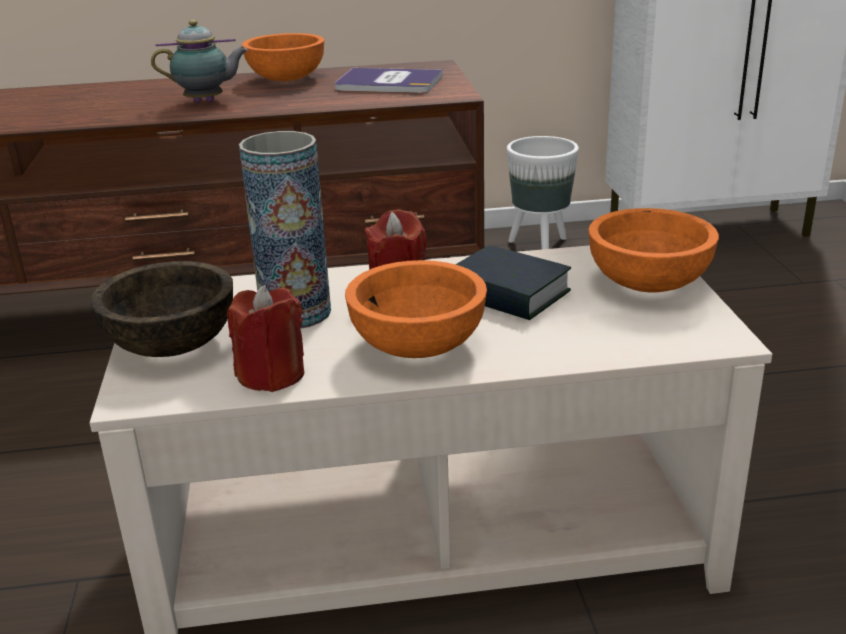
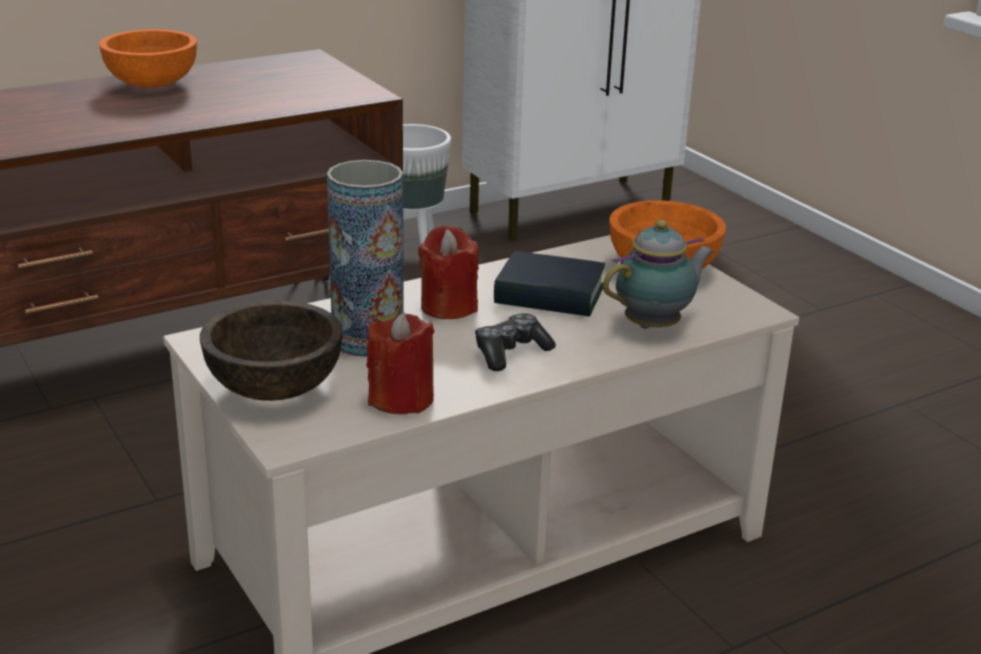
camera: 25 degrees left, 0 degrees up
(207, 102) = (88, 119): teapot -> teapot (655, 325)
(388, 83) = (279, 83): book -> none
(417, 345) = (510, 352): orange bowl -> game controller

